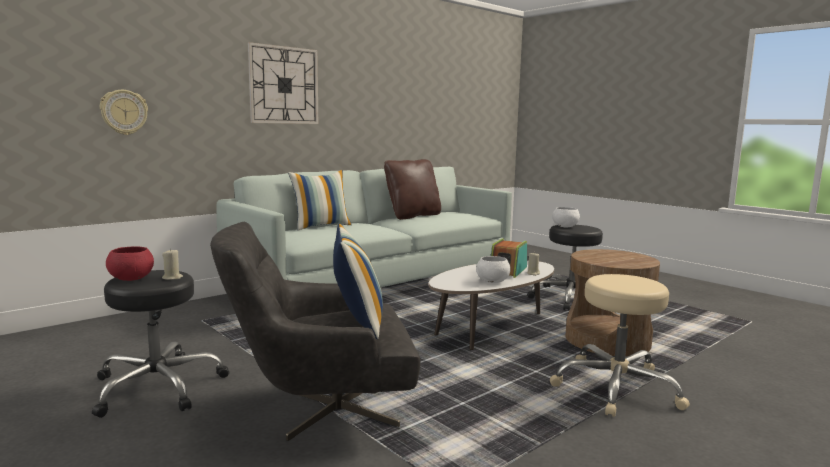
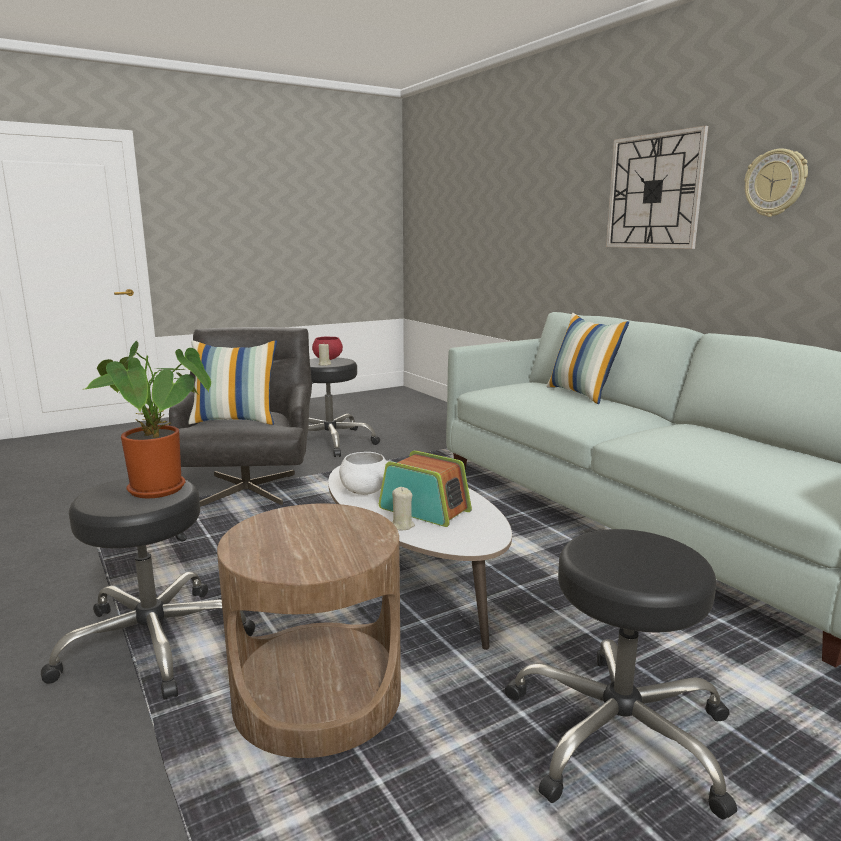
camera: 100 degrees right, 5 degrees up
(124, 112) = (513, 237): wall clock -> wall clock (775, 183)
(413, 216) = (729, 436): brown pillow -> none
(565, 227) = (644, 545): white bowl -> none
(614, 278) = (162, 490): none -> potted plant
(615, 387) = (155, 642): beige stool -> black stool

